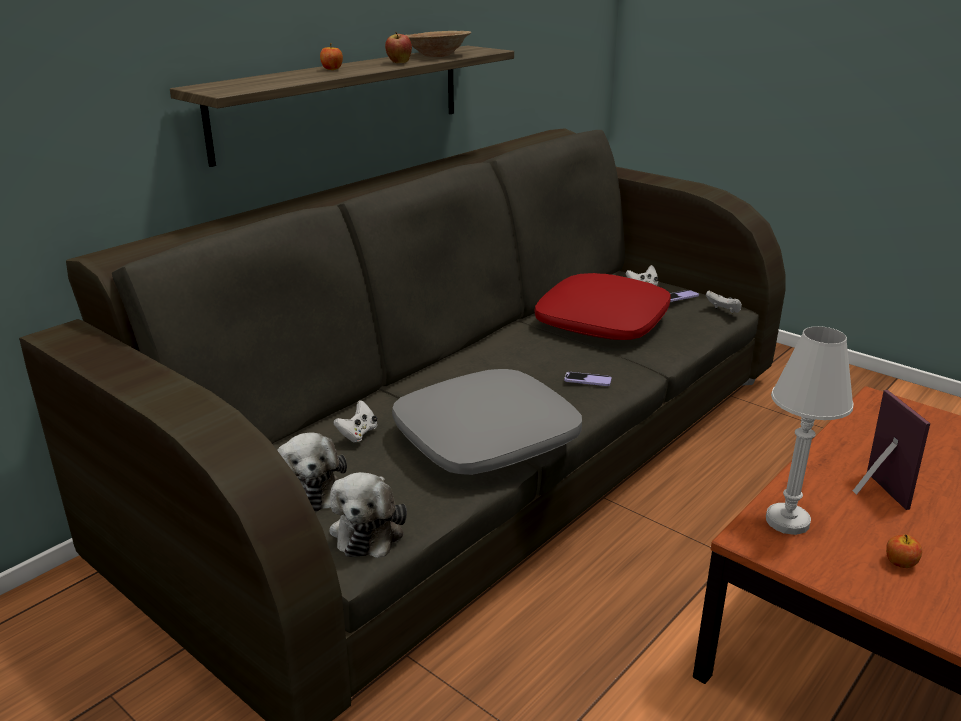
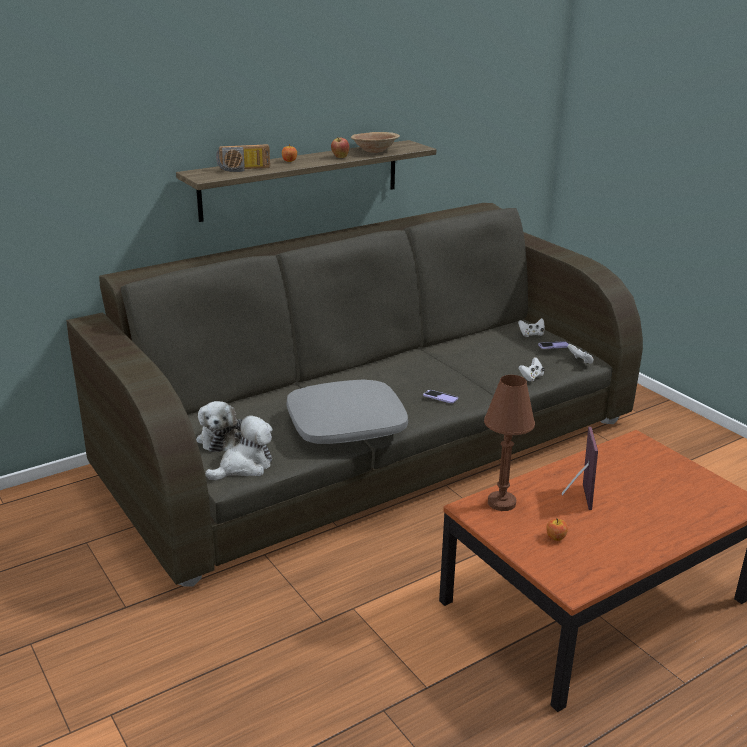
camera: 15 degrees right, 0 degrees up
(274, 80) = (244, 169): none -> radio
(358, 434) = (266, 410): white game controller -> white game controller (531, 377)
(369, 530) = (244, 467): plush toy -> plush toy turned 150 degrees counterclockwise
(601, 322) = (481, 357): red pillow -> none
(787, 521) = (501, 502): white table lamp -> brown table lamp

